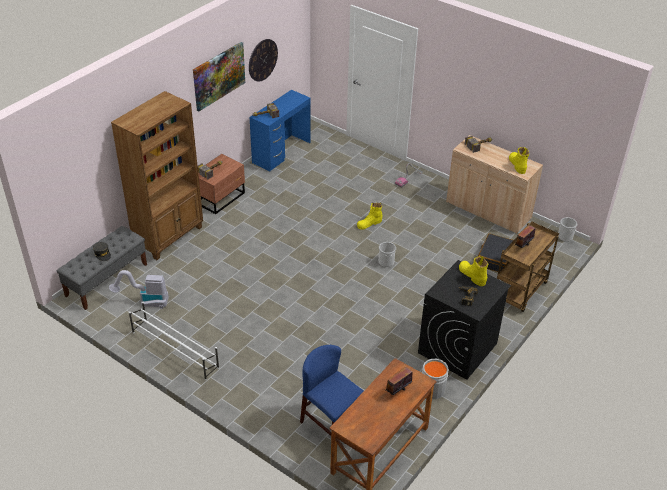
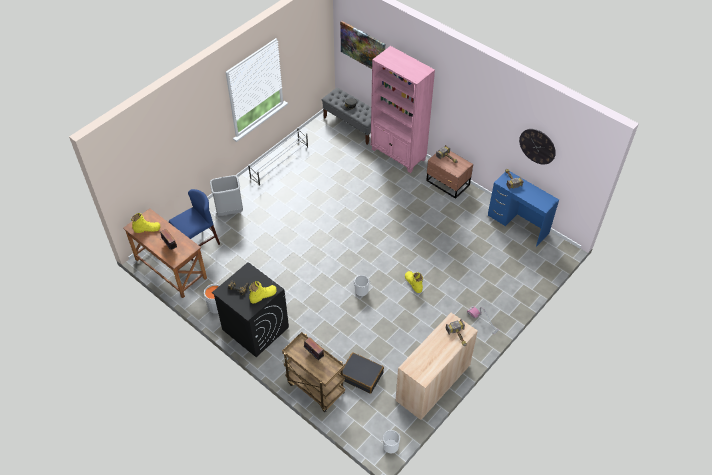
camera: 95 degrees right, 10 degrees up
(145, 301) = (328, 146): vacuum cleaner -> none
(169, 237) = (398, 155): brown bookcase -> pink bookcase
(219, 75) = (489, 111): picture -> picture (363, 47)
(268, 396) = (230, 211): none -> grey trash can
(517, 165) = (424, 363): yellow boot -> yellow boot (147, 228)

